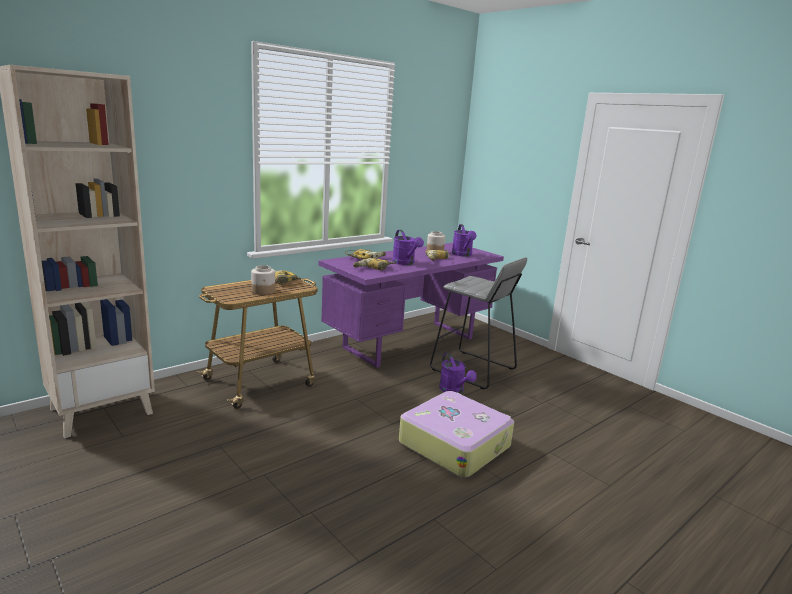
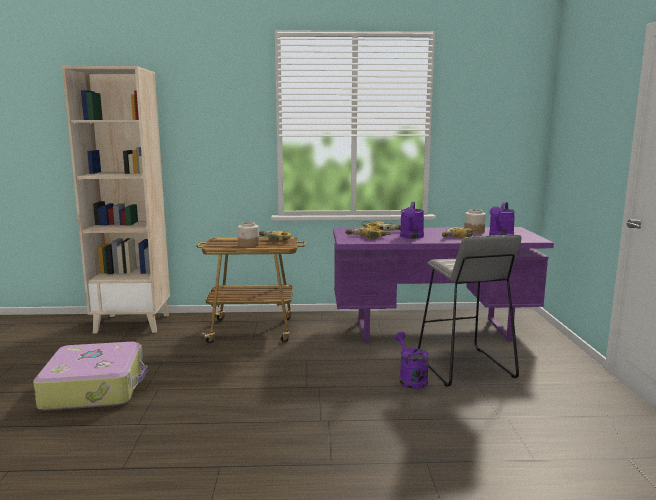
camera: 40 degrees right, 5 degrees down
(454, 391) = (410, 379): purple watering can -> purple watering can turned 150 degrees clockwise
(454, 444) = (335, 420): suitcase -> suitcase (95, 388)

